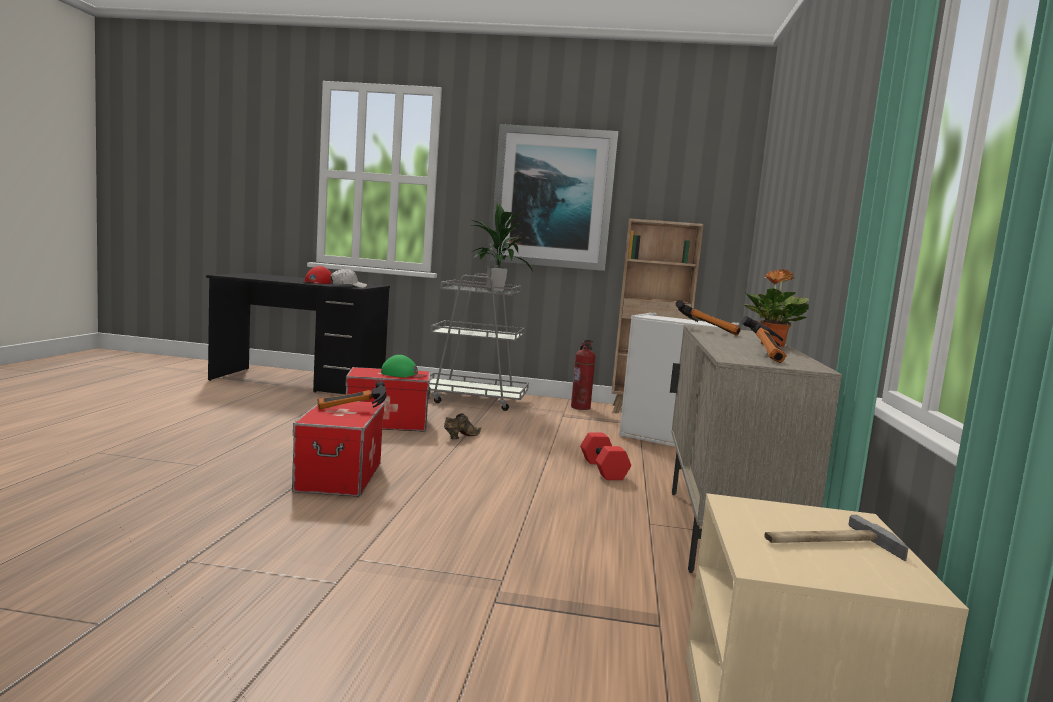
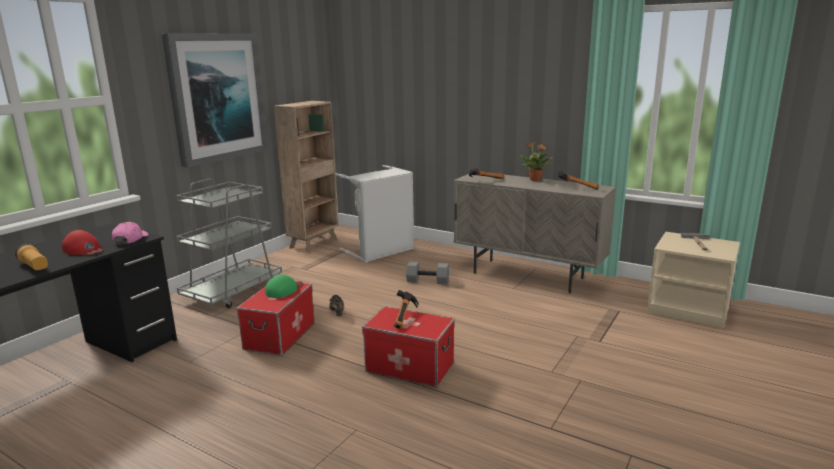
camera: 65 degrees left, 10 degrees up
(276, 279) = (34, 266): none -> flashlight
(348, 286) = (130, 239): white cap -> pink cap
(495, 291) = (231, 193): potted plant -> none
(581, 407) = (287, 259): fire extinguisher -> none
(604, 469) = (428, 281): red dumbbell -> grey dumbbell

